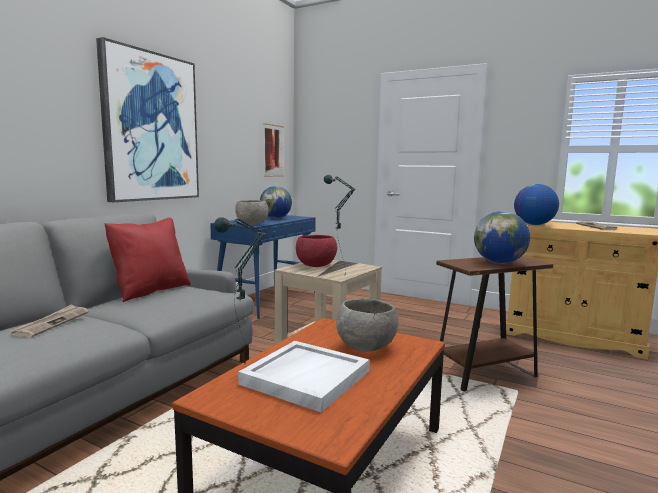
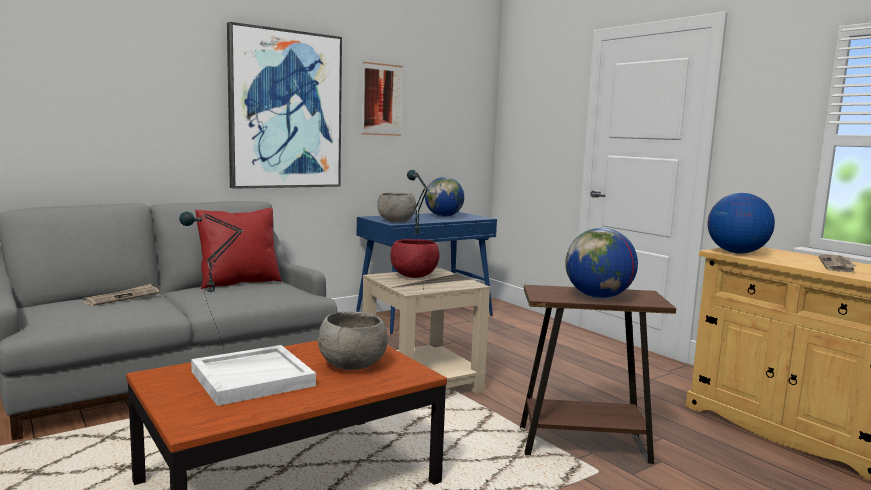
camera: 25 degrees right, 0 degrees up
(273, 151) = (460, 132): picture -> picture (382, 99)

